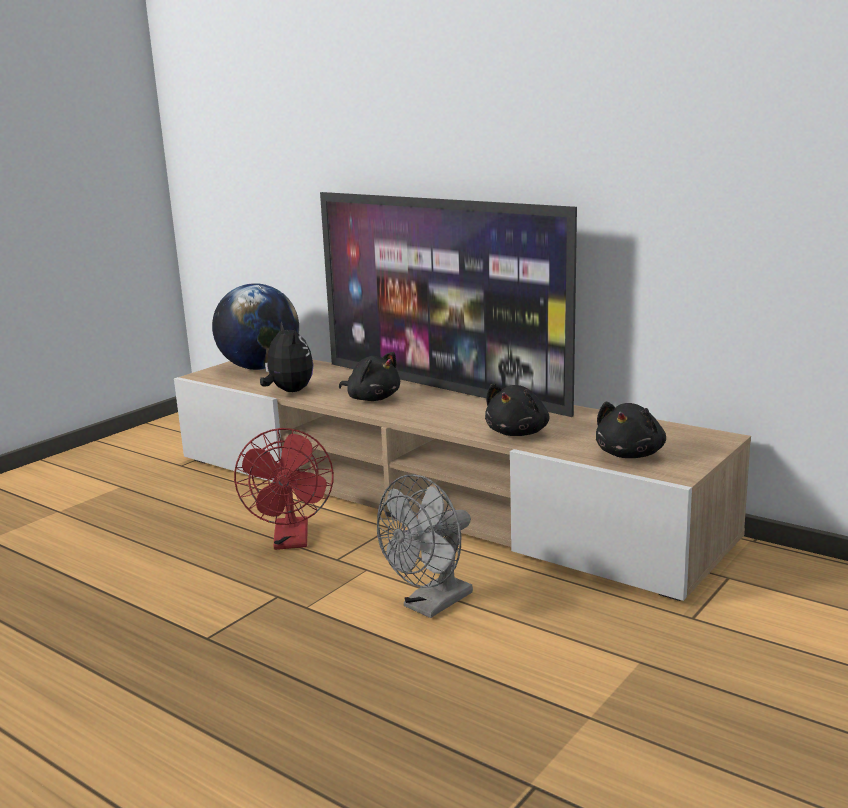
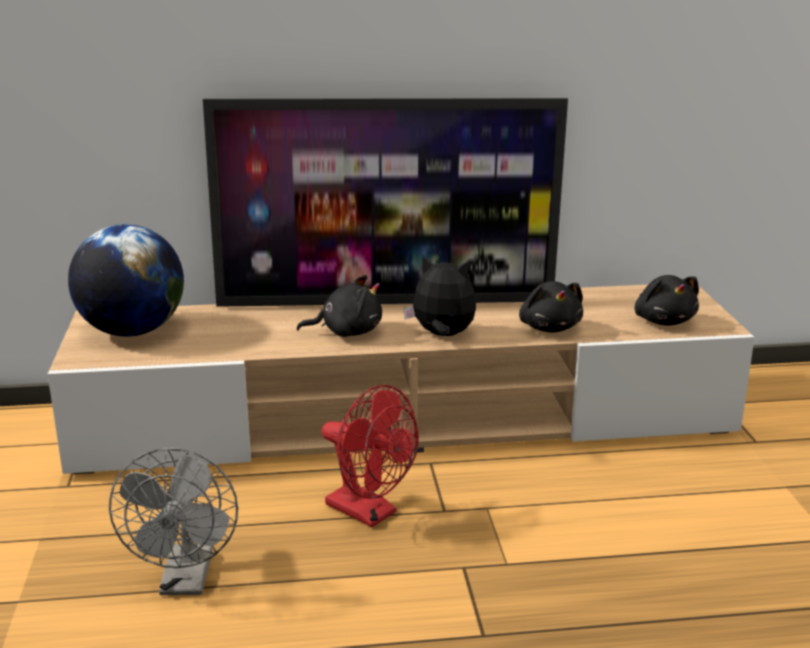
camera: 45 degrees left, 5 degrees up
(289, 391) = (240, 349): plush toy -> plush toy (442, 335)
(431, 605) = (594, 513): grey fan -> grey fan (186, 582)

